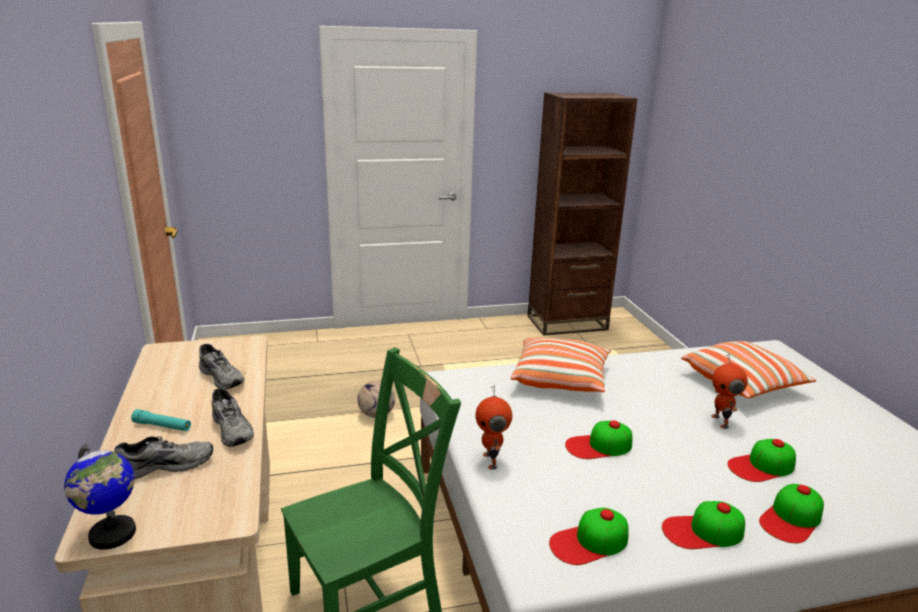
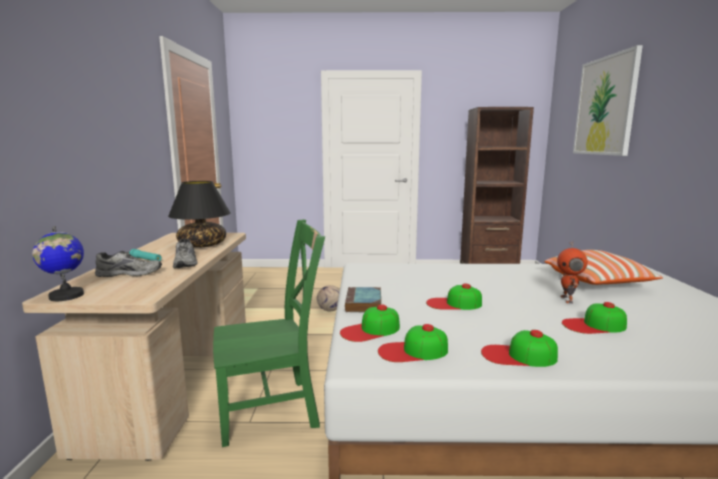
camera: 15 degrees right, 10 degrees down
(223, 377) = (203, 245): grey shoe -> black table lamp
(491, 460) = (364, 304): toy robot -> book
(560, 379) = (444, 271): pillow -> none
(737, 118) = (605, 106): none -> picture
(791, 519) = (610, 357): cap -> cap (370, 330)

